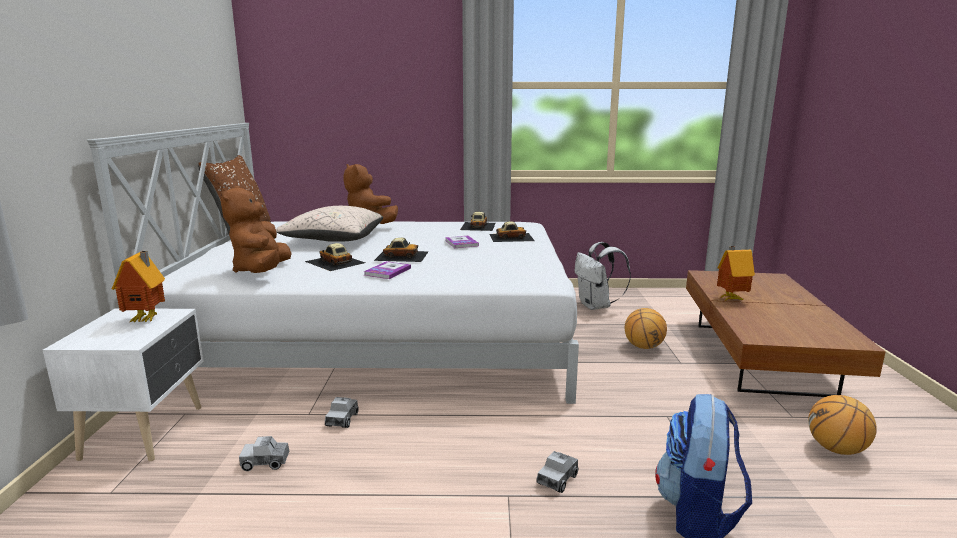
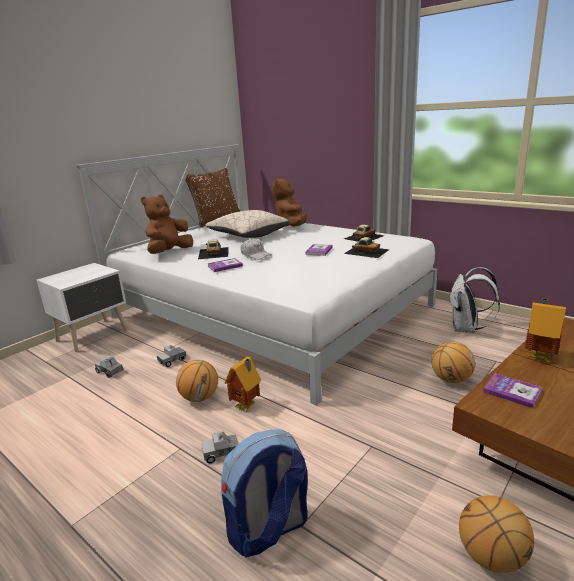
camera: 40 degrees right, 5 degrees up
(147, 319) = (92, 272): toy house -> toy house (246, 406)
(401, 255) = (255, 255): toy car -> white cap
(446, 442) = (200, 398): none -> basketball
(756, 324) = (512, 391): none -> book

